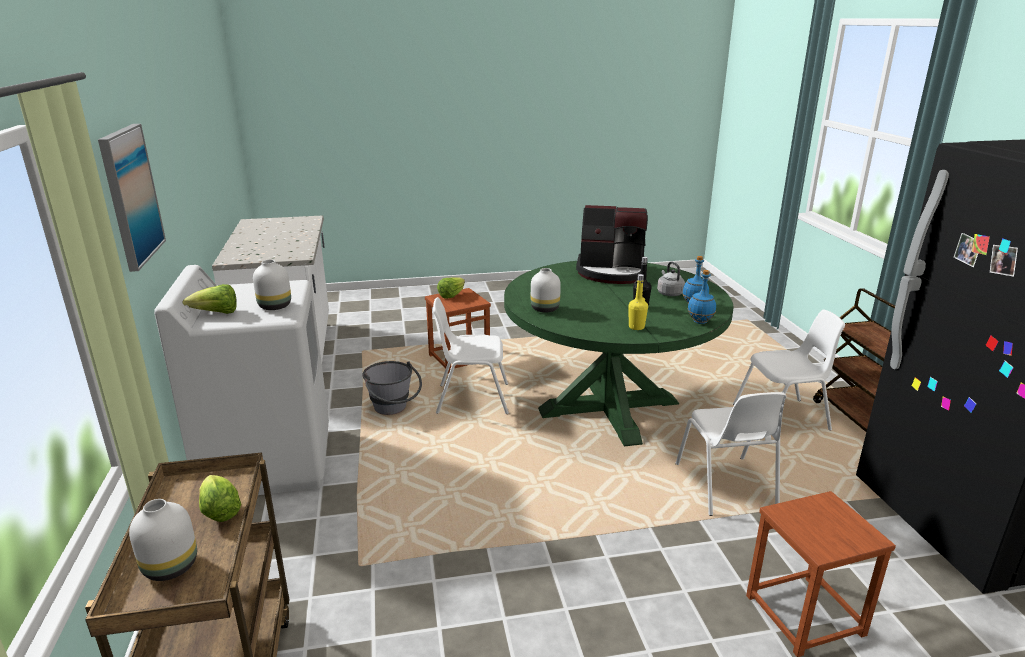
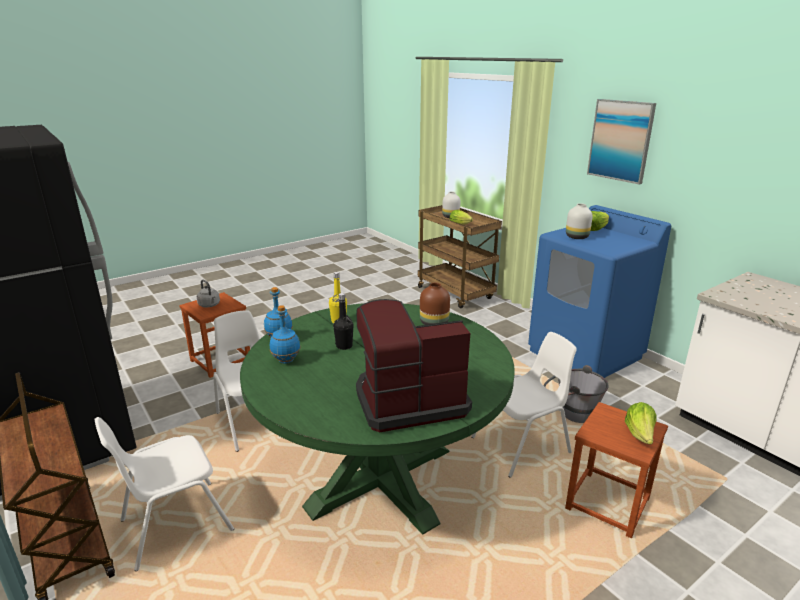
camera: 155 degrees right, 0 degrees up
(268, 461) = (585, 354): white washing machine -> blue washing machine
(545, 309) = (433, 323): white vase -> brown vase
(669, 293) = (318, 375): grey kettle -> grey kettle (210, 305)

